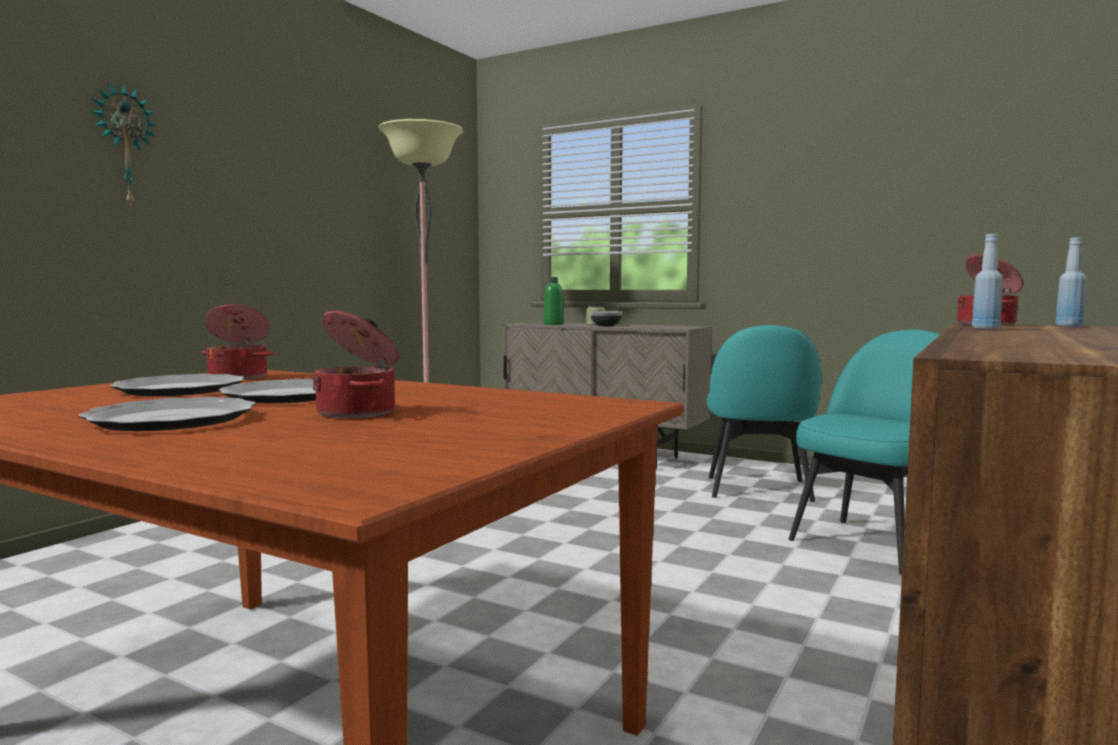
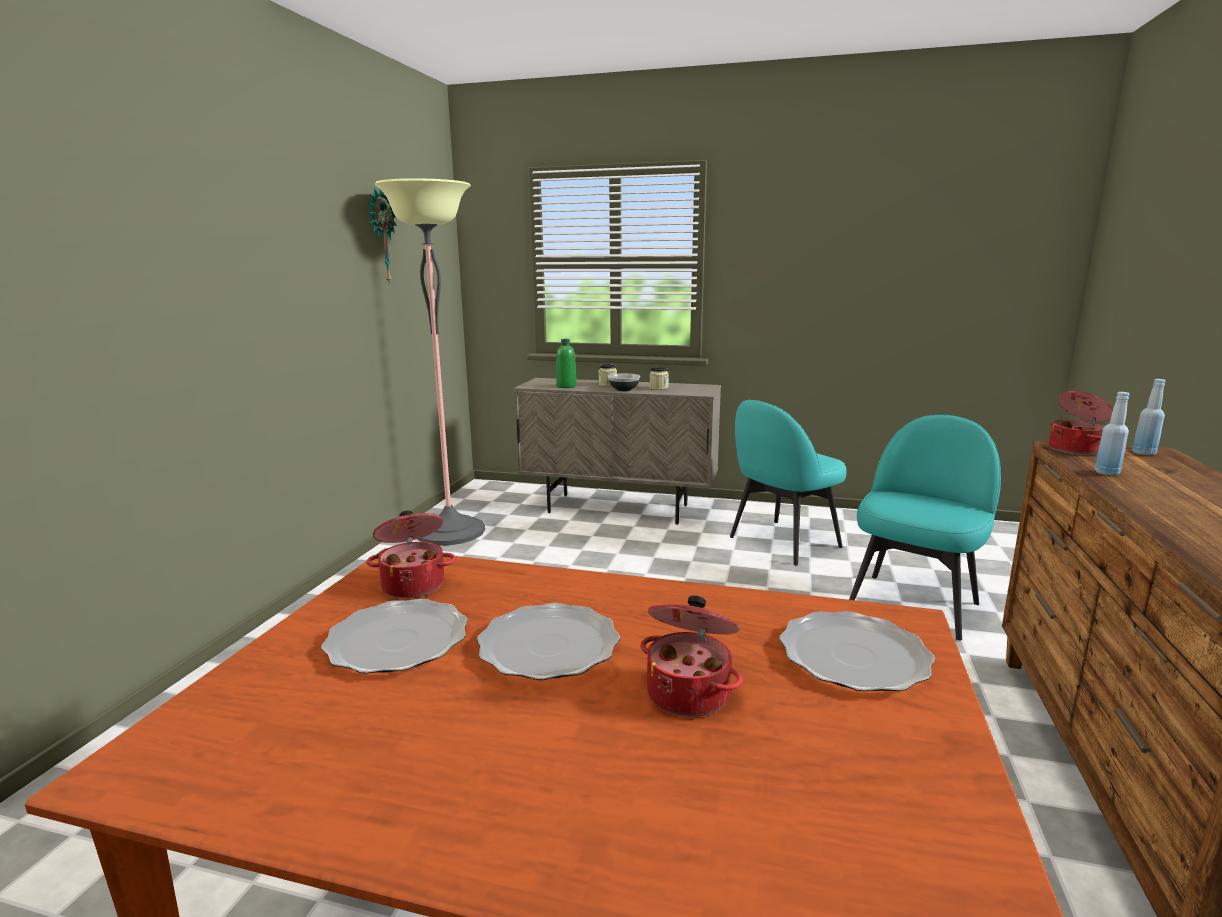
camera: 15 degrees left, 10 degrees up
(124, 146) = (112, 245): wall clock -> wall clock (381, 236)
(172, 420) = (519, 758): plate -> plate (855, 656)
(642, 326) = (659, 388): none -> jar
(758, 490) = (782, 542): turquoise chair -> turquoise chair turned 60 degrees clockwise

